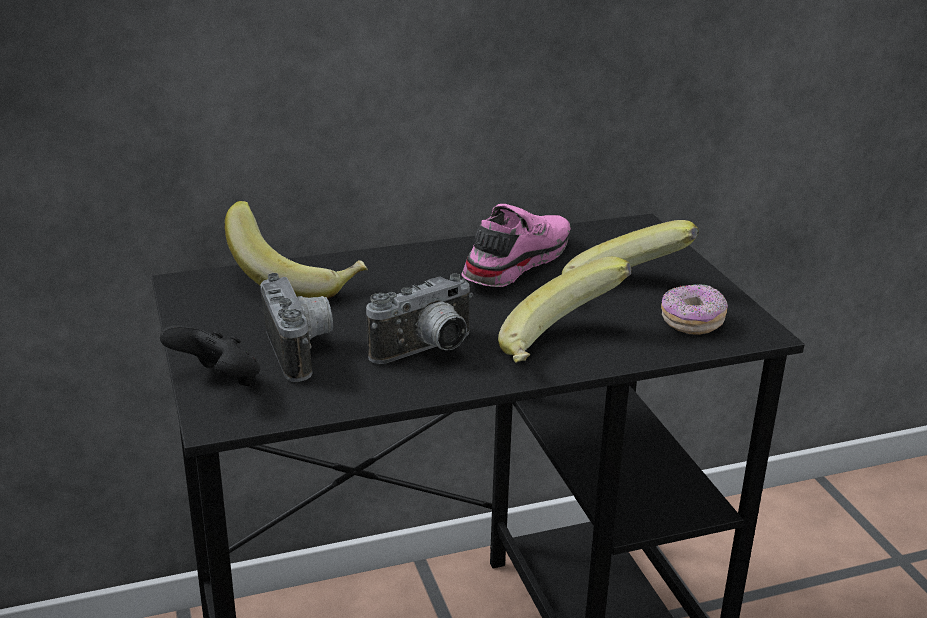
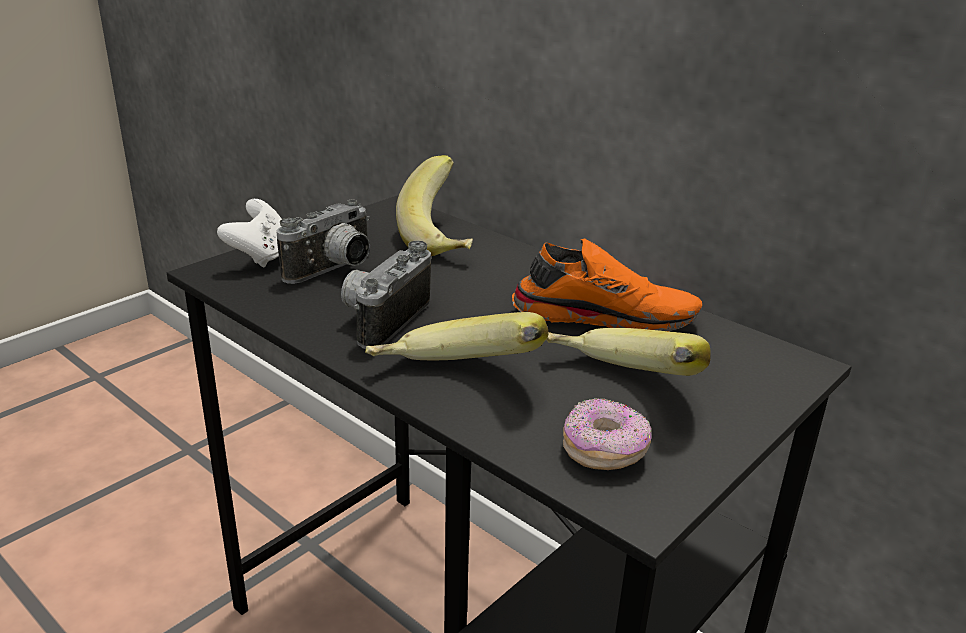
camera: 60 degrees right, 0 degrees up
(218, 382) = (261, 256): black game controller -> white game controller
(428, 351) = (382, 319): camera -> camera turned 90 degrees clockwise
(514, 262) = (604, 315): pink shoe -> orange shoe

